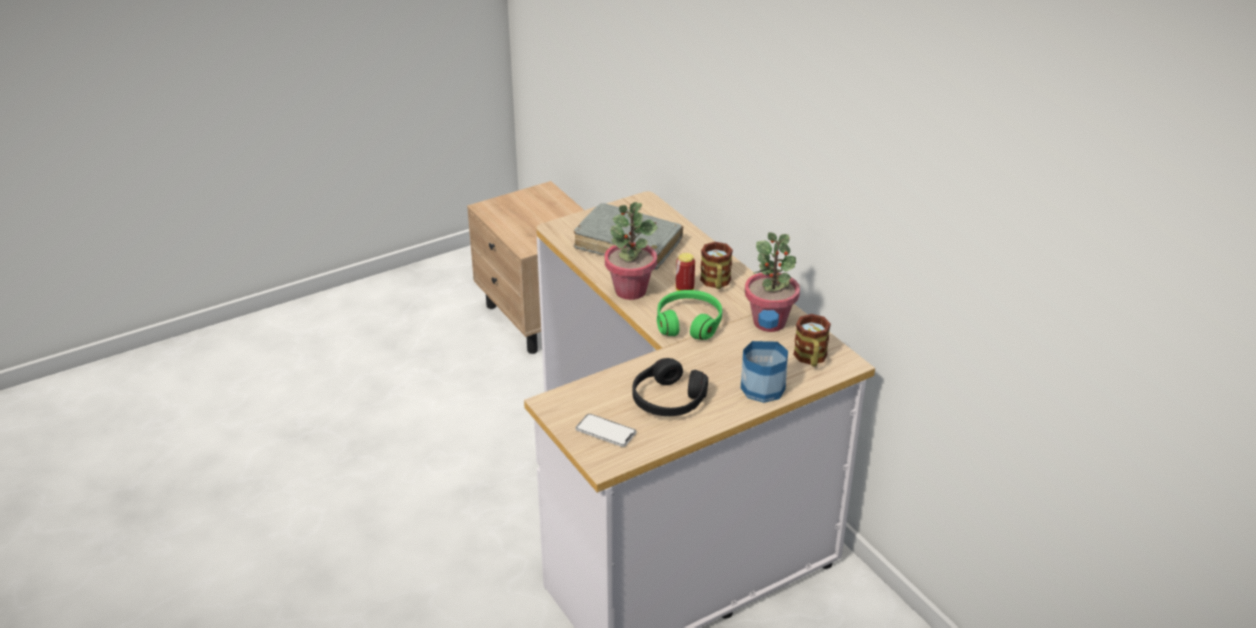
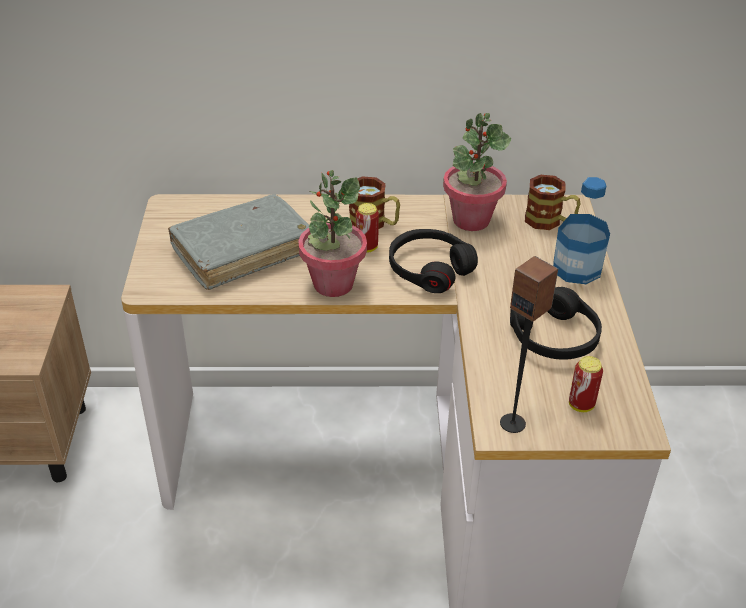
camera: 60 degrees left, 5 degrees up
(561, 407) = (513, 423): none -> speaker
(605, 431) = (581, 405): phone -> can
(689, 323) = (429, 269): green headphones -> black headphones

